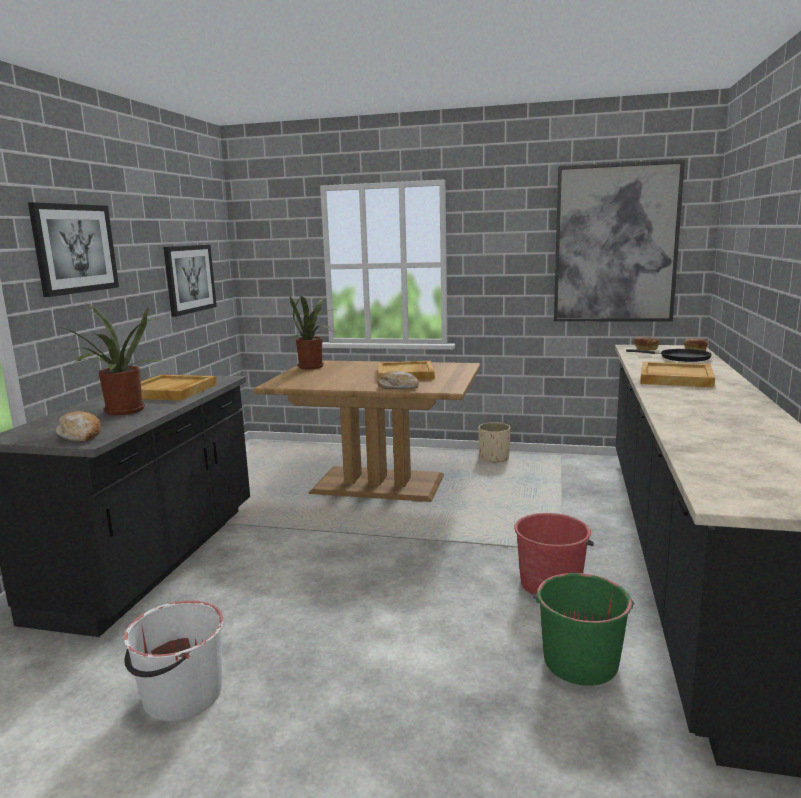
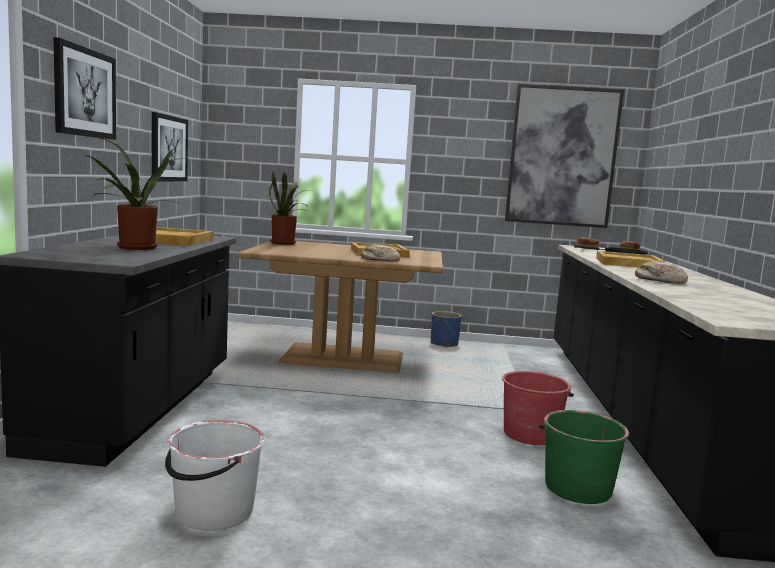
camera: 10 degrees left, 5 degrees down
(81, 435) = (110, 258): bread -> bread (659, 280)
(494, 458) = (444, 344): beige planter -> blue planter

